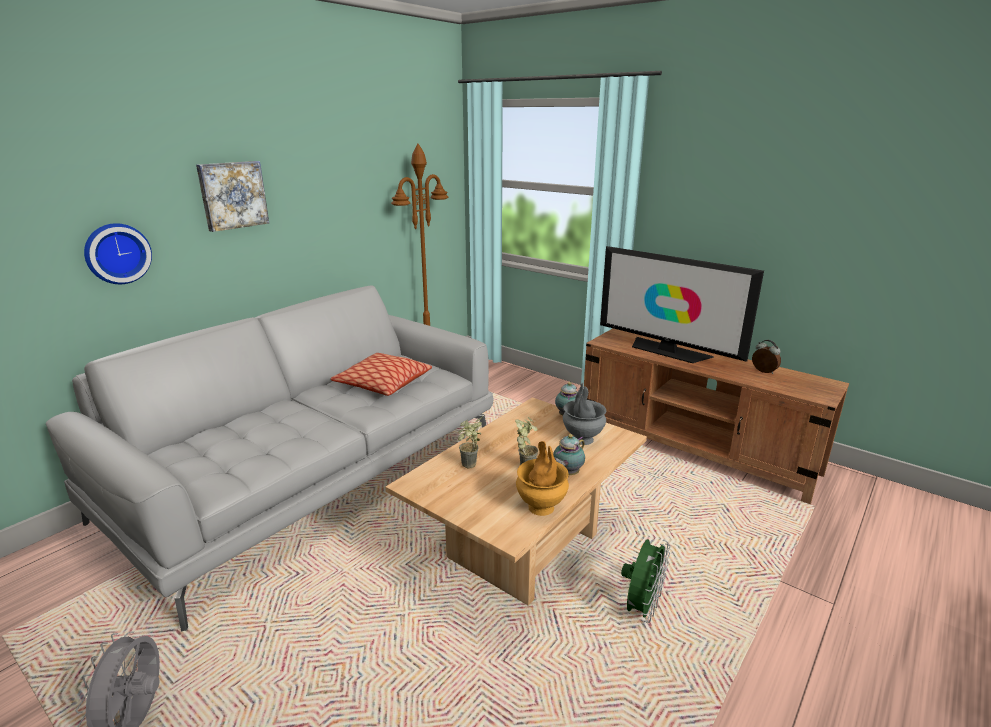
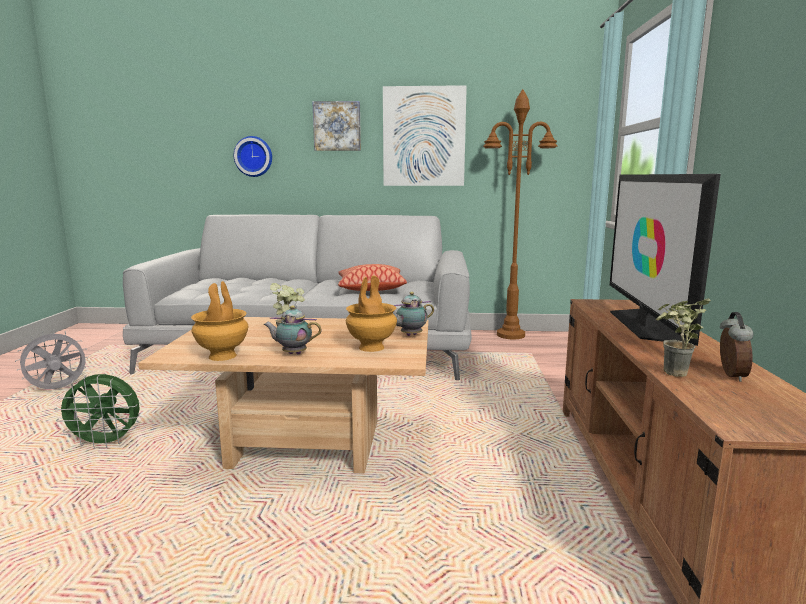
camera: 55 degrees right, 10 degrees down
(329, 197) = (424, 137): none -> picture
(469, 467) = (265, 327): potted plant -> potted plant (672, 375)
(582, 439) = (372, 347): grey vase -> brown vase
(641, 608) = (264, 533): green fan -> green fan (106, 443)

